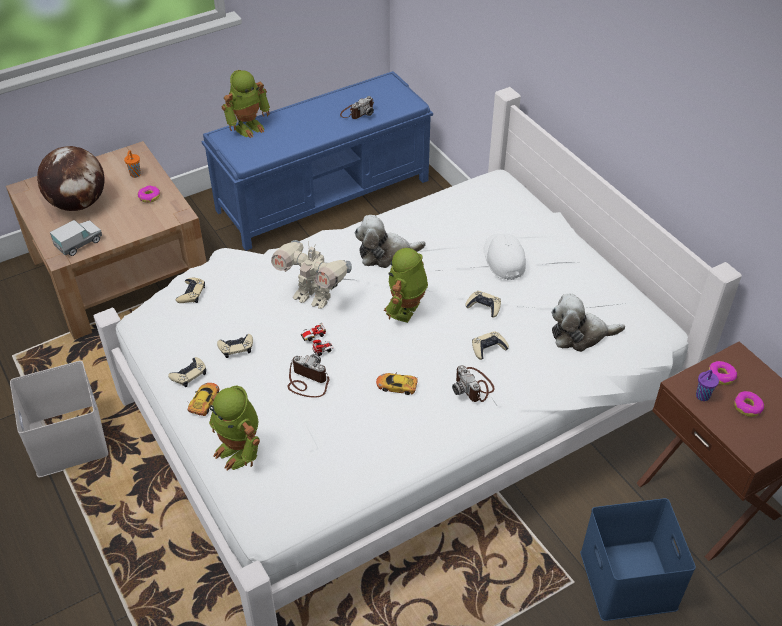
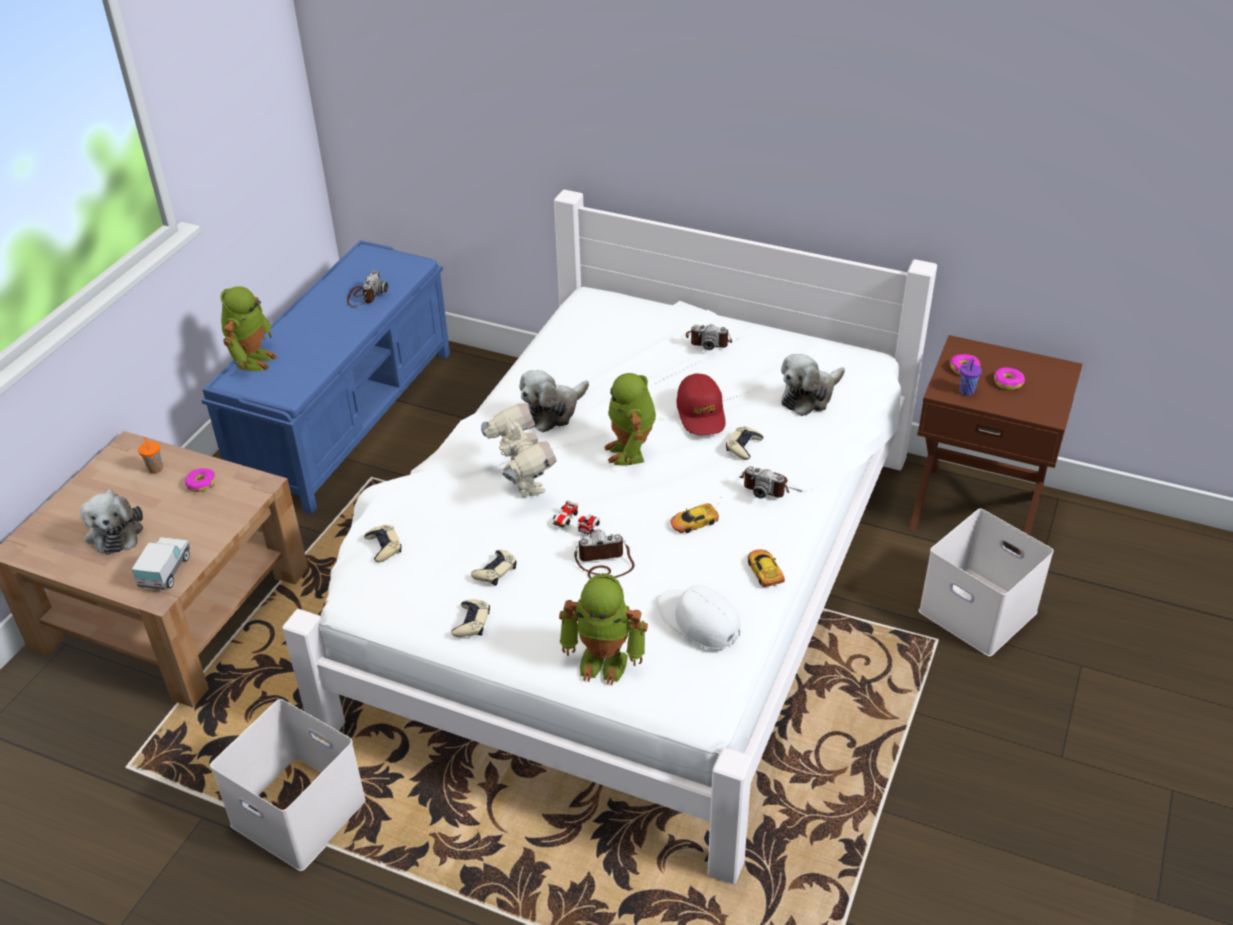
camera: 35 degrees left, 5 degrees down
(79, 203) = (115, 531): globe -> plush toy
(204, 401) = (517, 637): toy car -> toy car (765, 571)
(313, 297) = (522, 485): toy robot -> toy robot turned 105 degrees counterclockwise
(484, 306) = (701, 413): beige game controller -> red cap
(503, 259) = (674, 363): white cap -> white cap (698, 621)
(547, 253) = (708, 340): none -> camera
(630, 581) = (980, 611): blue storage box -> white storage box

